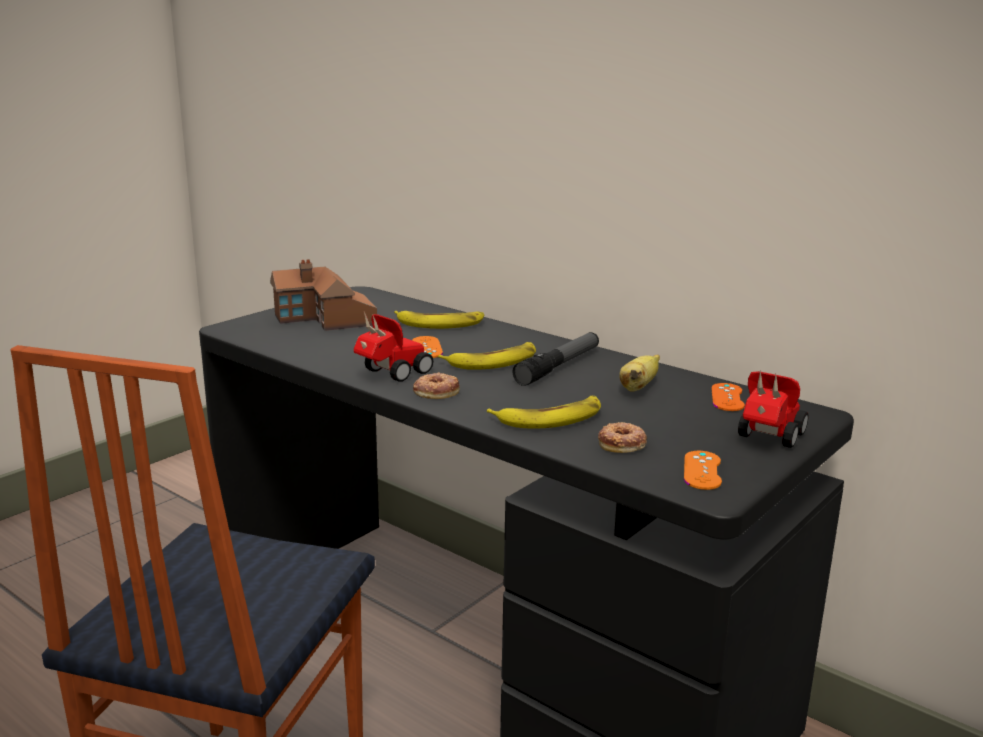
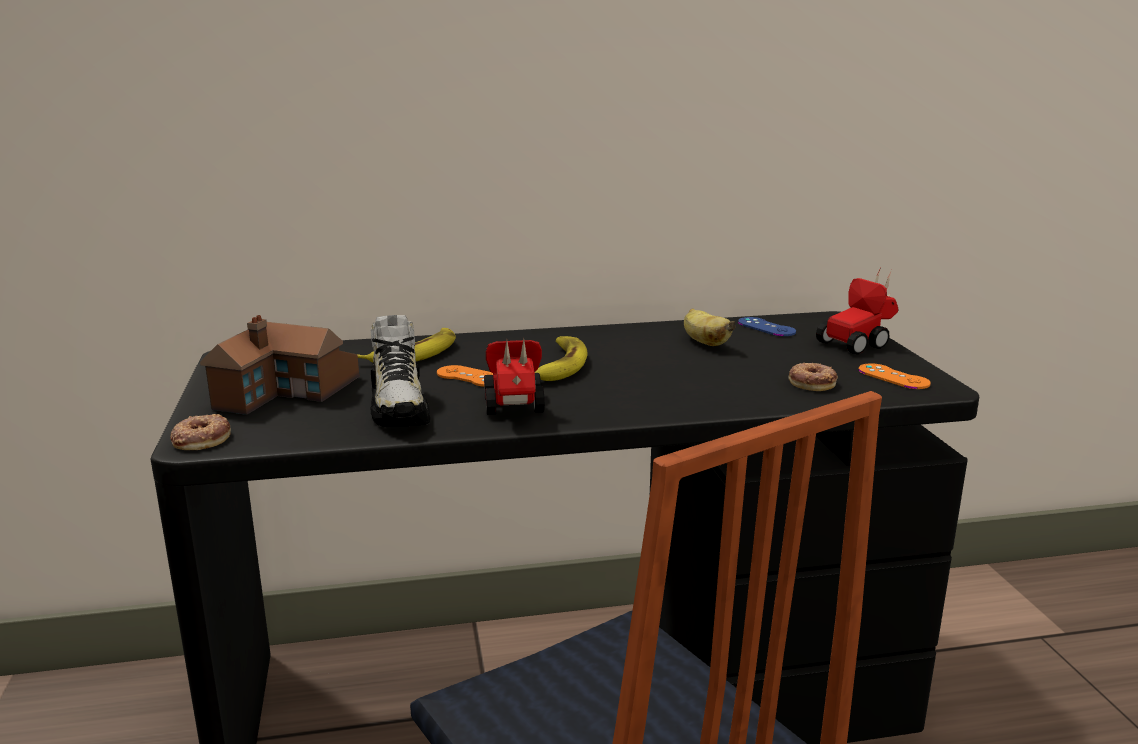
camera: 50 degrees left, 0 degrees up
(345, 348) = (400, 408): none -> shoe
(436, 391) = (593, 406): donut -> donut (201, 439)
(550, 418) = (726, 387): banana -> none
(558, 366) = (613, 350): flashlight -> none
(727, 397) = (766, 327): orange game controller -> blue game controller
(768, 439) = (859, 343): toy car -> toy car turned 105 degrees counterclockwise

